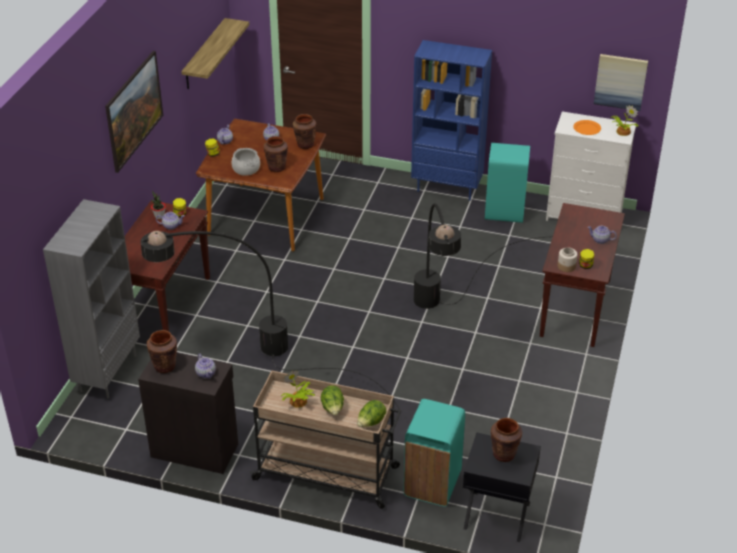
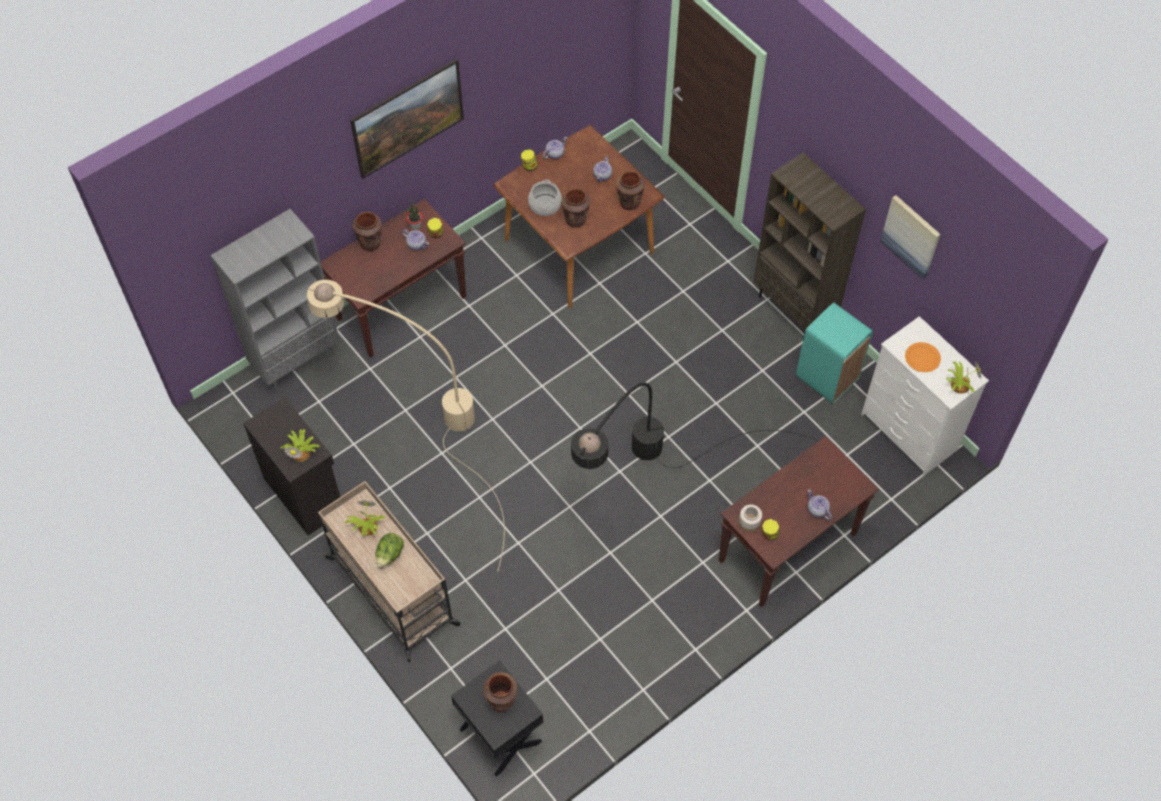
camera: 35 degrees right, 20 degrees up
(164, 366) = (274, 422): brown vase -> brown vase (370, 243)
(204, 54) = (568, 50): shelf -> none
(206, 373) = (302, 452): teapot -> potted plant
(248, 366) = (419, 427): black floor lamp -> beige floor lamp
(371, 423) = (409, 592): lettuce -> none
(431, 484) = (472, 663): turquoise trash can -> none
(447, 188) = (794, 310): blue bookcase -> brown bookcase
(620, 81) = (984, 329): picture -> picture (911, 236)

